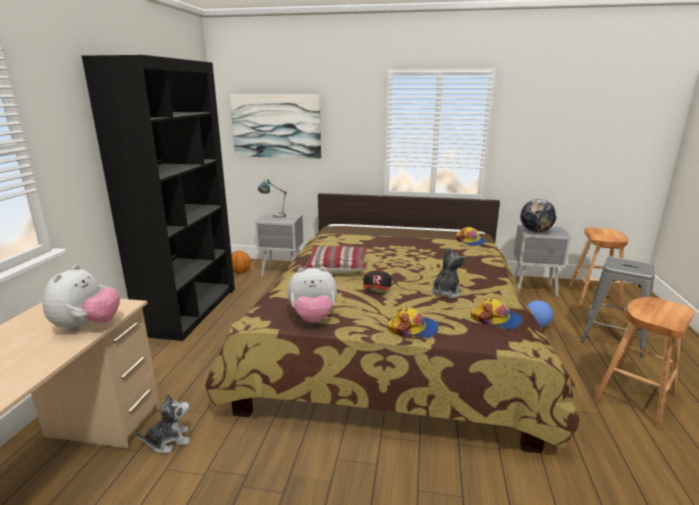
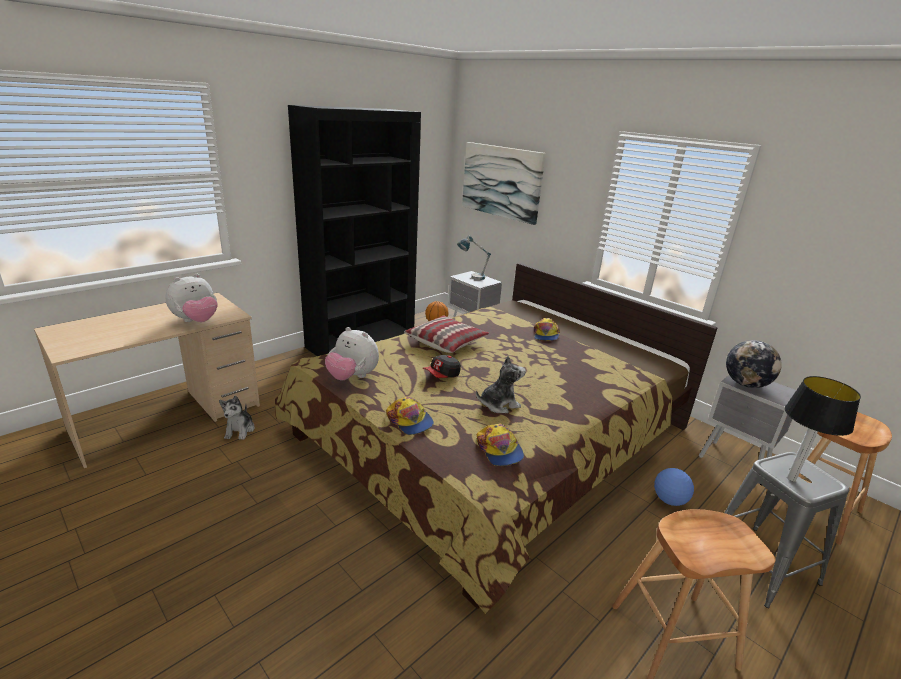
camera: 35 degrees right, 5 degrees up
(169, 441) = (240, 430): plush toy -> plush toy turned 75 degrees clockwise
(470, 241) = (631, 366): cap -> cap (545, 335)
(630, 268) = (792, 478): none -> table lamp

